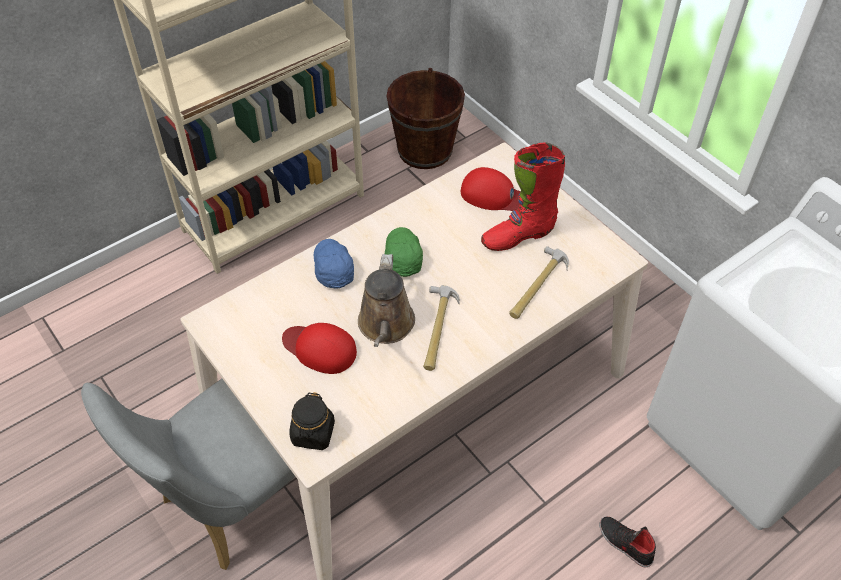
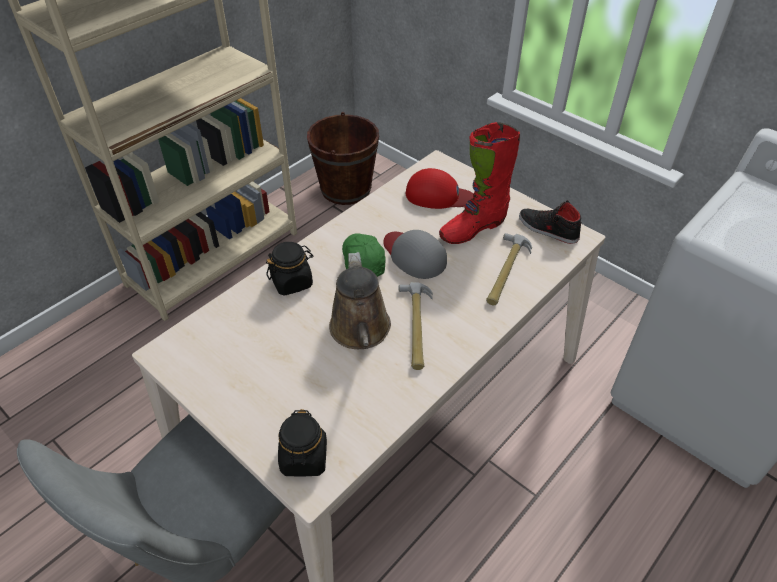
camera: 10 degrees left, 5 degrees down
(320, 349) = (294, 364): red cap -> none
(332, 268) = (292, 282): blue cap -> black jar
(453, 257) = (414, 255): none -> grey cap
(624, 543) = (624, 524): black shoe -> black shoe (547, 229)

